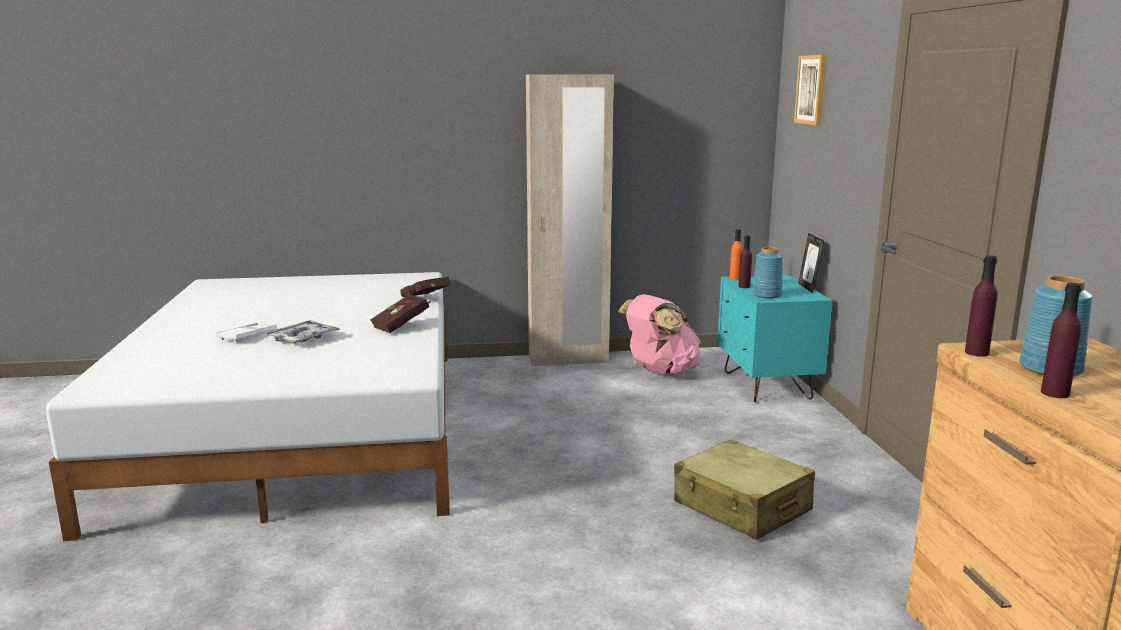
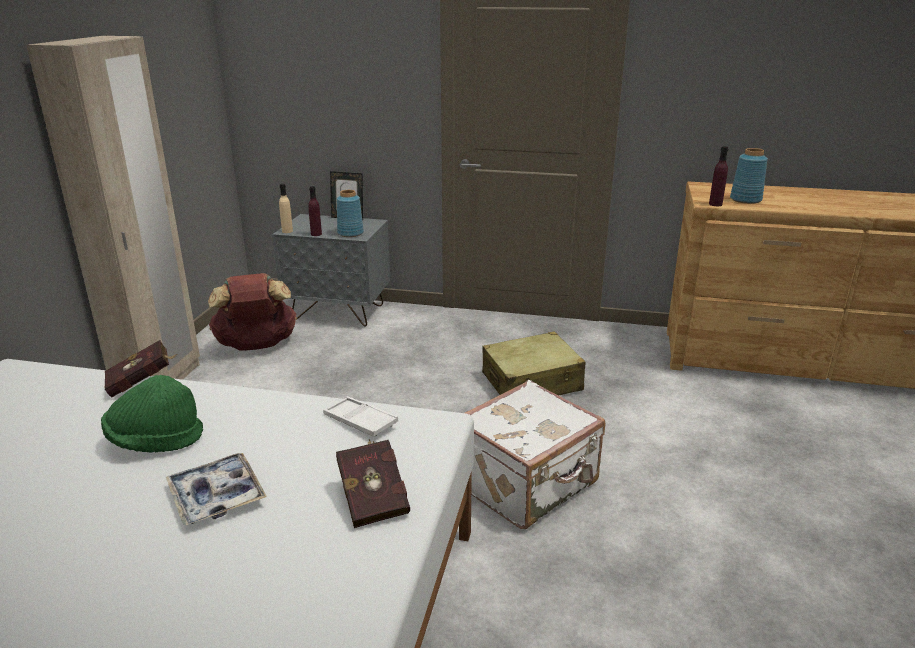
camera: 70 degrees left, 10 degrees up
(247, 335) = (141, 553): white tray -> white tray (360, 421)
(359, 316) = (155, 440): none -> green hat
(403, 327) = (247, 412): red book -> red book (373, 497)
(538, 532) = (528, 484): none -> white suitcase
(660, 372) = (256, 346): pink backpack -> brown backpack
(735, 278) = (287, 231): orange bottle -> beige bottle
(767, 386) = (339, 312): turquoise nightstand -> grey nightstand
(812, 89) = (294, 38): picture -> none
(1055, 393) = (785, 208): purple bottle -> none

